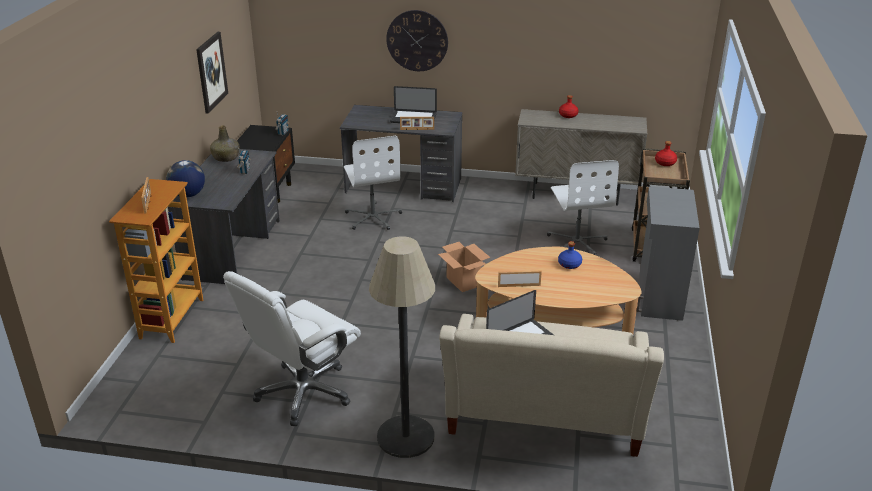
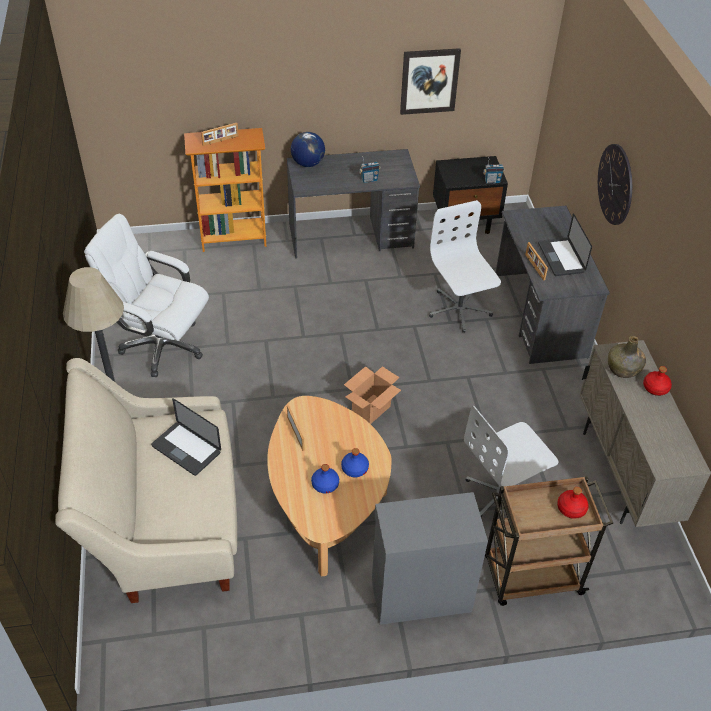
camera: 70 degrees right, 15 degrees up
(226, 157) = (389, 161): green bottle -> green bottle (623, 369)
(373, 217) = (459, 310): white office chair -> white office chair turned 105 degrees clockwise
(581, 281) = (325, 484): none -> blue bottle

